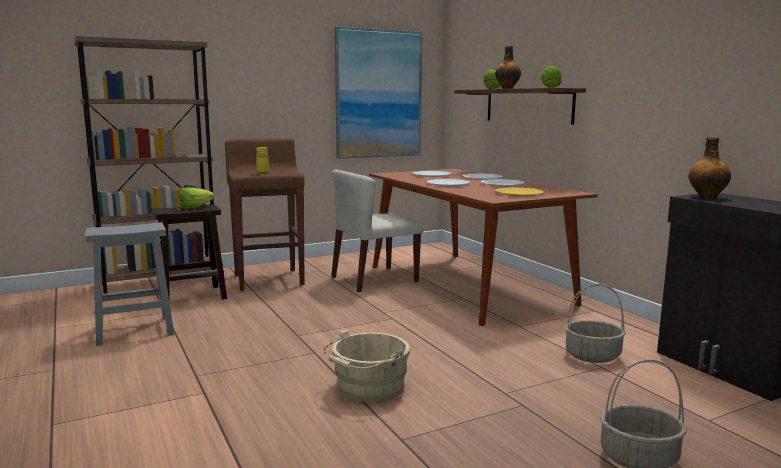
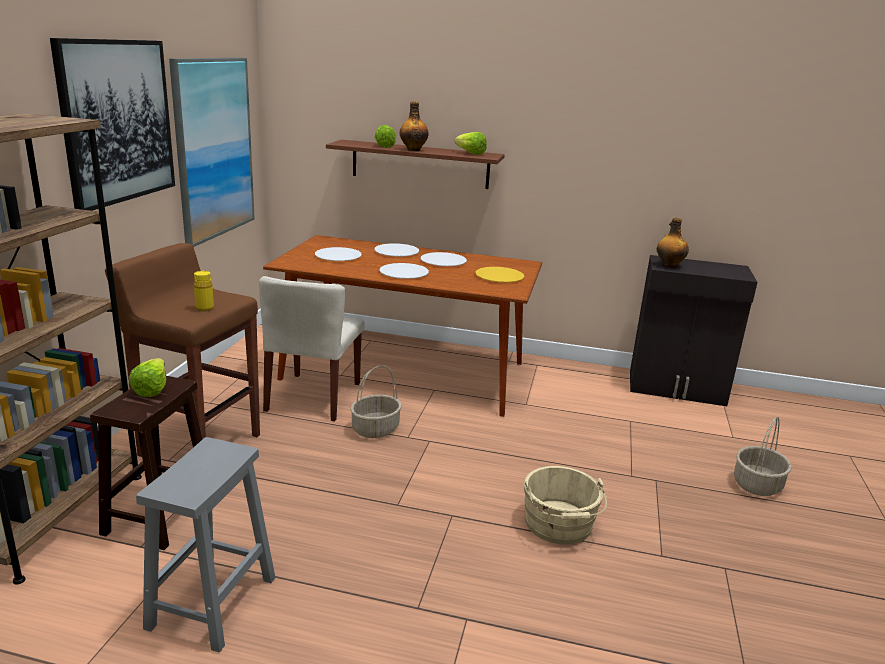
camera: 50 degrees left, 10 degrees up
(278, 62) = (117, 121): none -> picture
(592, 356) = (610, 413): basket -> basket (375, 429)

